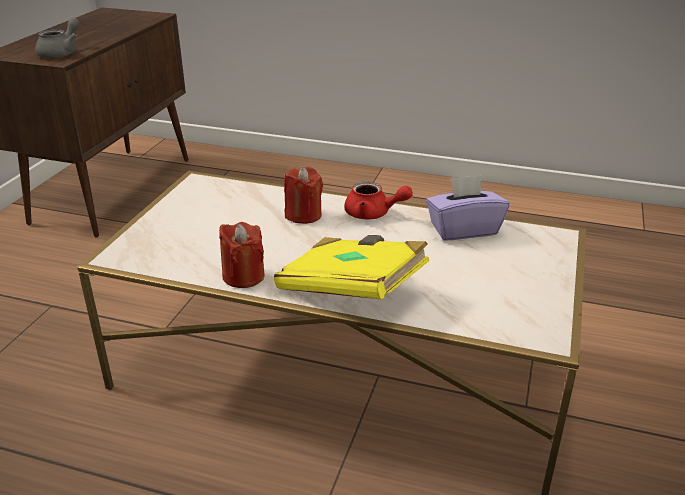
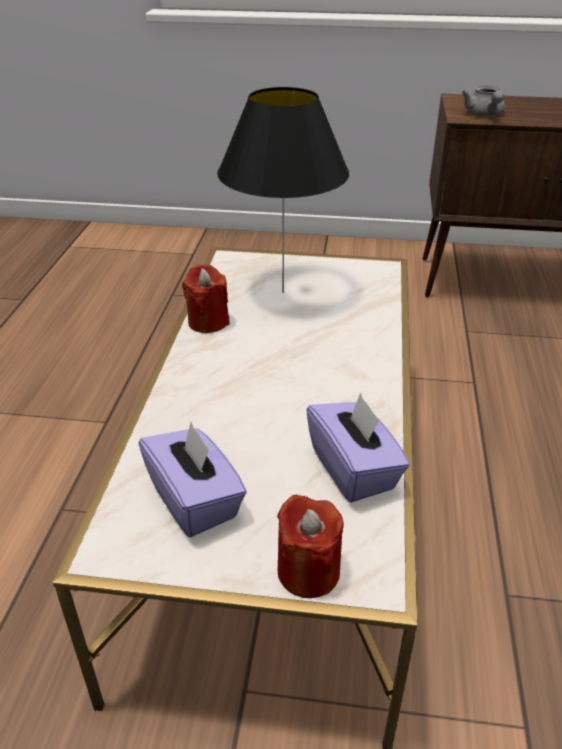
camera: 80 degrees right, 5 degrees up
(62, 53) = (484, 114): grey teapot -> grey teapot turned 75 degrees clockwise
(210, 232) = (283, 292): none -> black table lamp
(303, 215) = (340, 339): red candle -> red candle (308, 571)
(351, 290) = (193, 388): yellow book -> none
(373, 214) = (364, 388): red teapot -> none
(493, 295) = (195, 500): none -> purple tissue box

